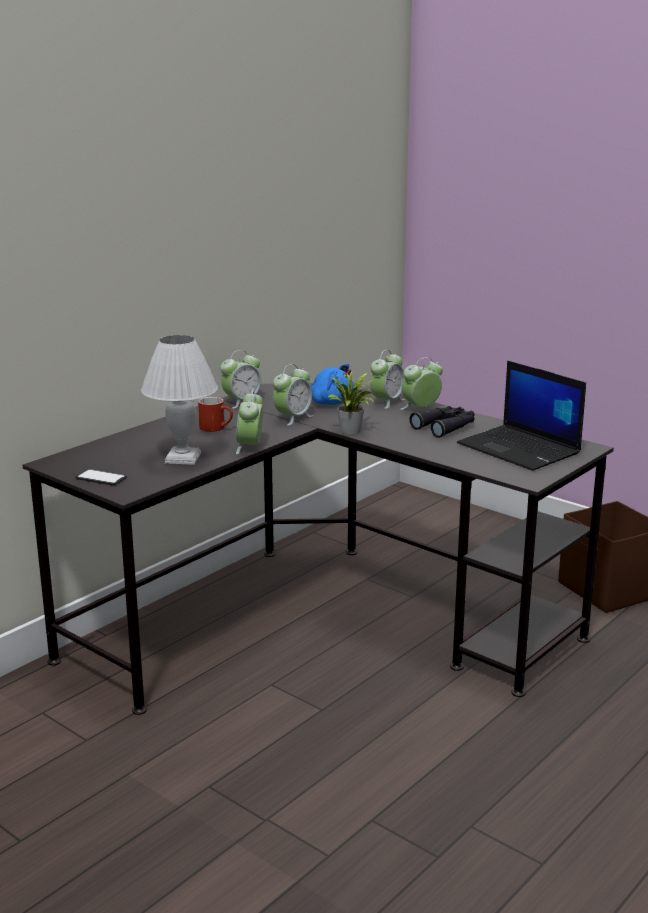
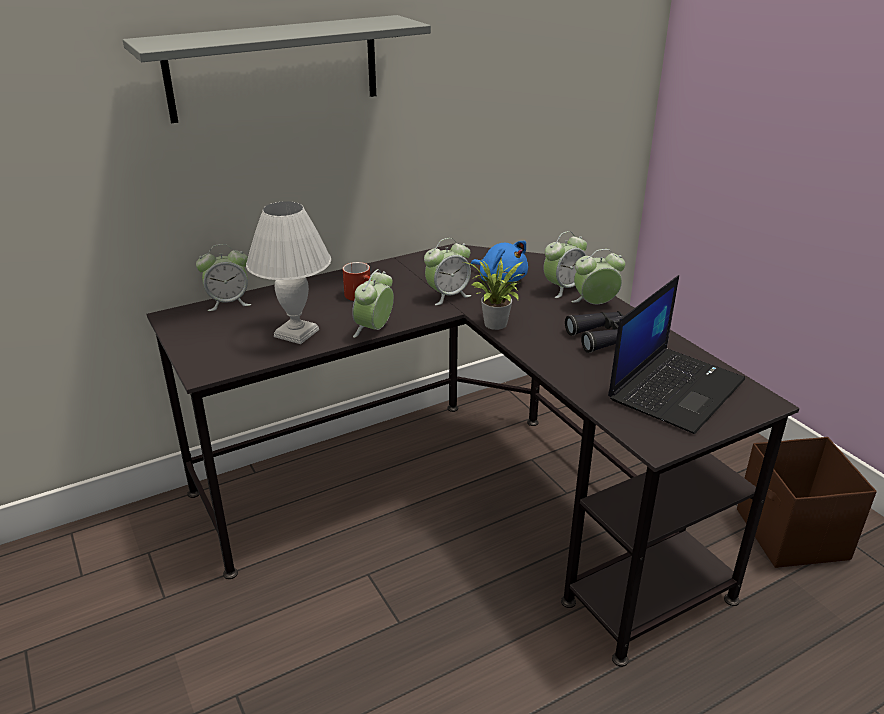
camera: 20 degrees right, 10 degrees up
(101, 478) = (198, 346): phone -> none
(125, 226) = (274, 68): none -> grey shelf
(242, 402) = (412, 265): alarm clock -> alarm clock (228, 303)
(520, 449) = (675, 388): laptop -> laptop turned 120 degrees counterclockwise

